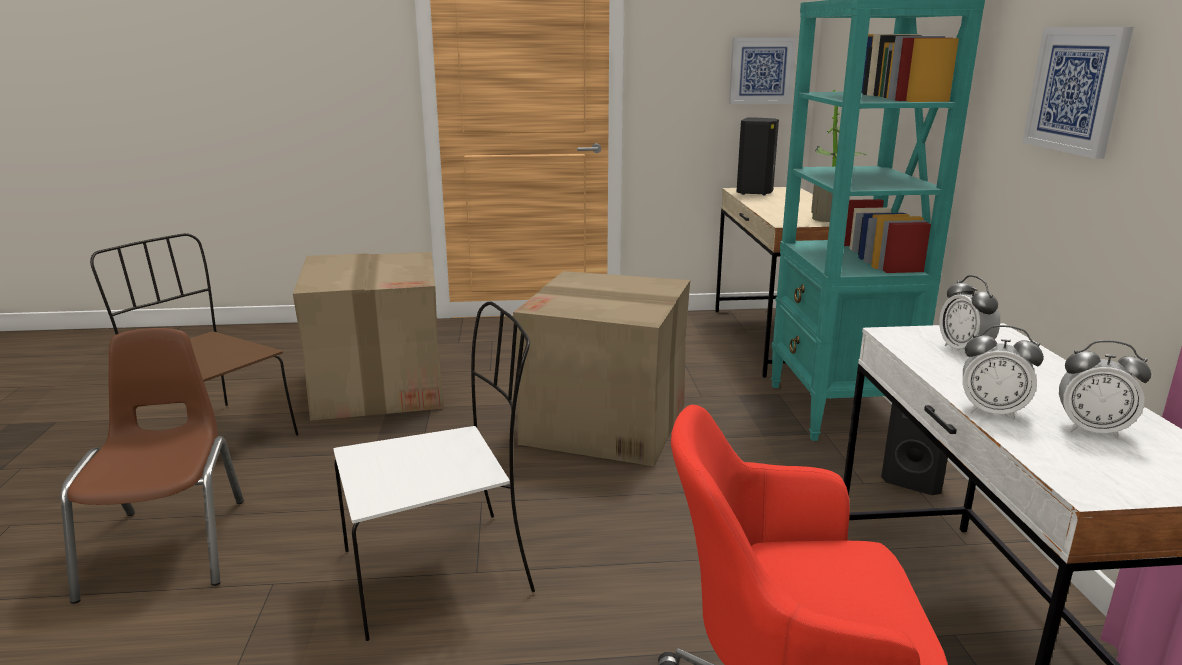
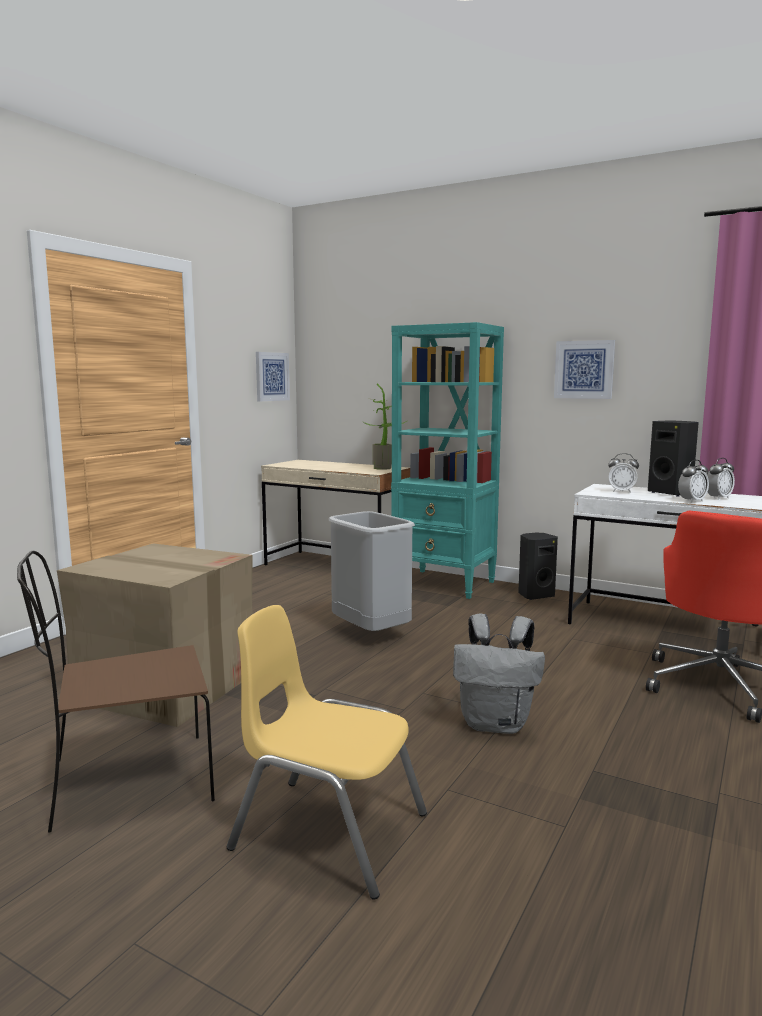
camera: 55 degrees left, 10 degrees down
(169, 546) = (328, 832): brown chair -> yellow chair
(442, 570) = (496, 724): white chair -> grey backpack
(606, 424) = (372, 633): cardboard box -> grey trash can
(755, 192) = (291, 464): black speaker -> black speaker (671, 493)

